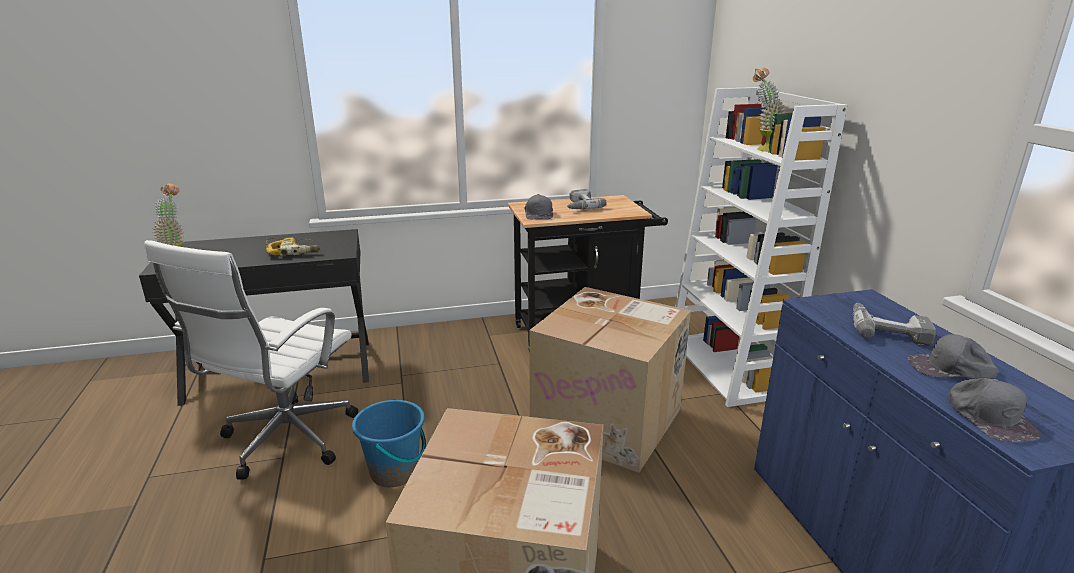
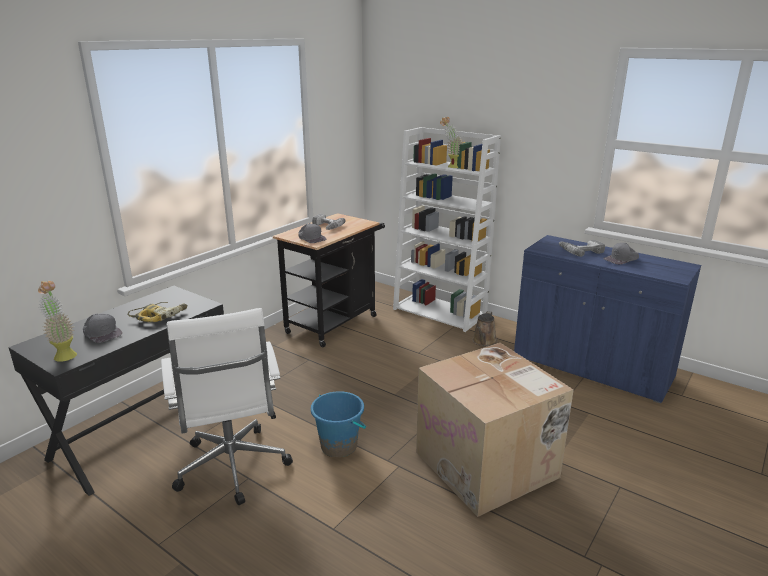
camera: 40 degrees left, 0 degrees up
(609, 420) = (418, 363): cardboard box -> none
(737, 431) = (484, 341): none -> brown watering can
(989, 417) = (655, 272): grey cap -> grey cap (102, 333)

